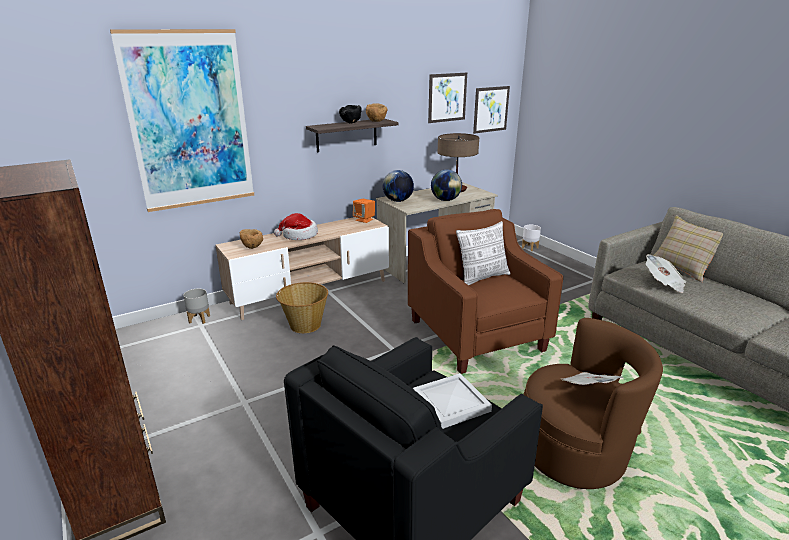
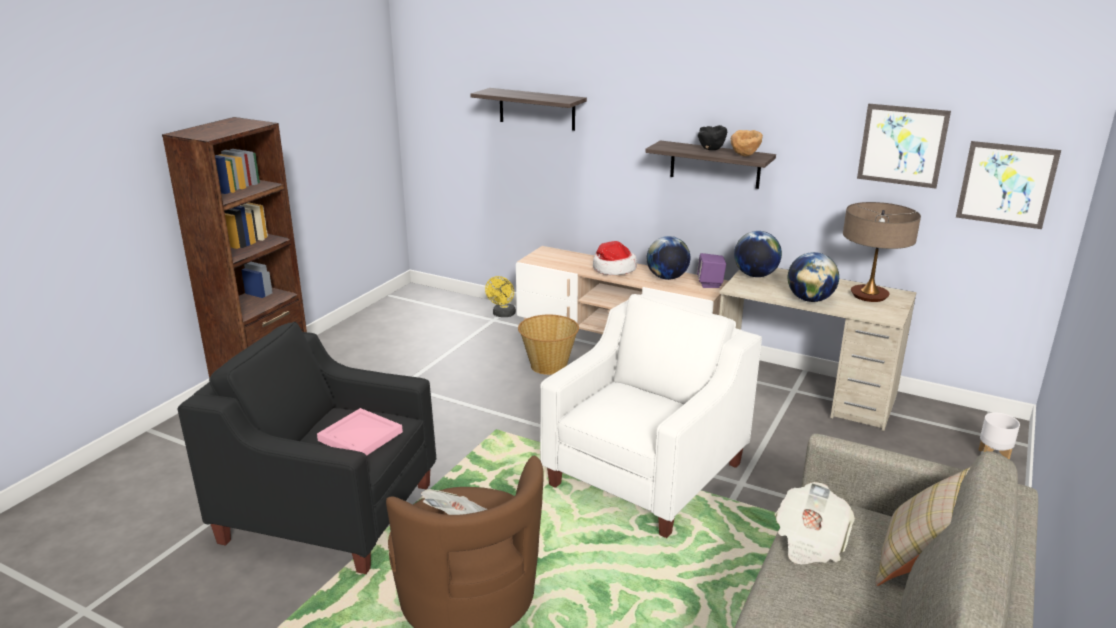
camera: 60 degrees right, 0 degrees up
(189, 121) = (537, 109): picture -> shelf
(199, 319) = (503, 315): grey planter -> yellow fan
(252, 247) = (556, 260): brown bowl -> none
(337, 226) = (667, 277): none -> globe
(364, 220) = (710, 284): orange speaker -> purple speaker
(451, 402) = (362, 436): white tray -> pink tray
(476, 335) = (647, 475): brown armchair -> white armchair
(482, 278) = (653, 397): pillow -> none

